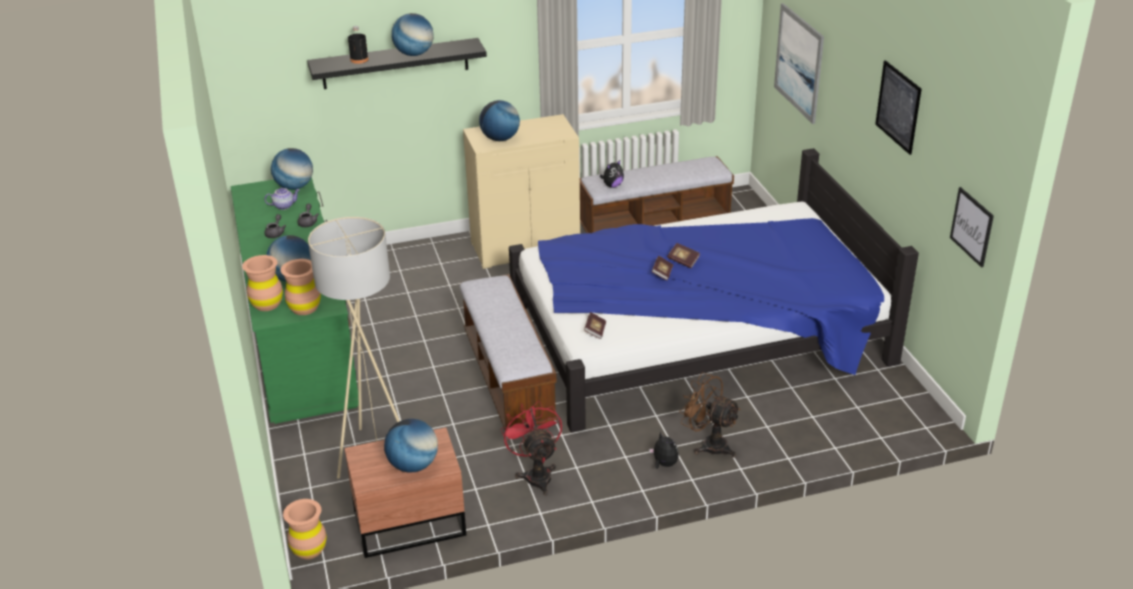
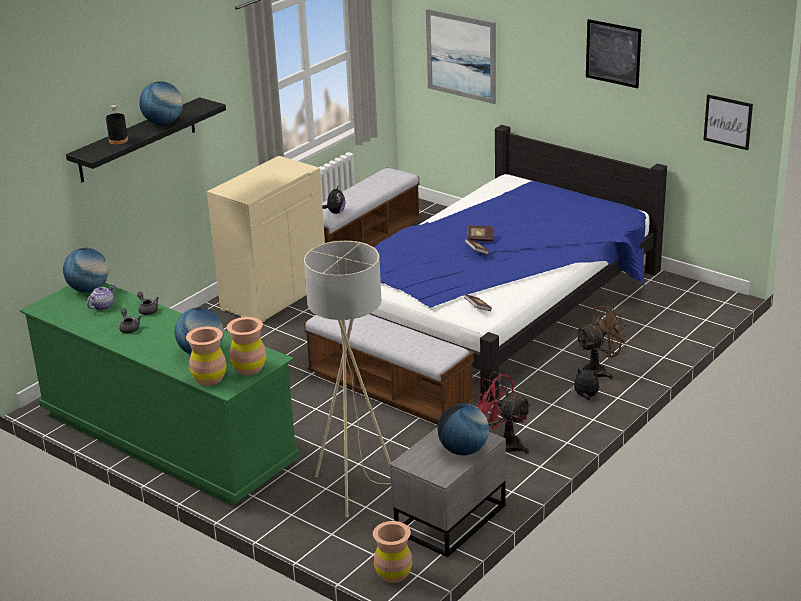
camera: 35 degrees left, 5 degrees down
(407, 522) = (447, 519): brown nightstand -> grey nightstand
(500, 139) = (253, 188): globe -> none
(709, 444) = (599, 371): brown fan -> brown fan turned 150 degrees clockwise

